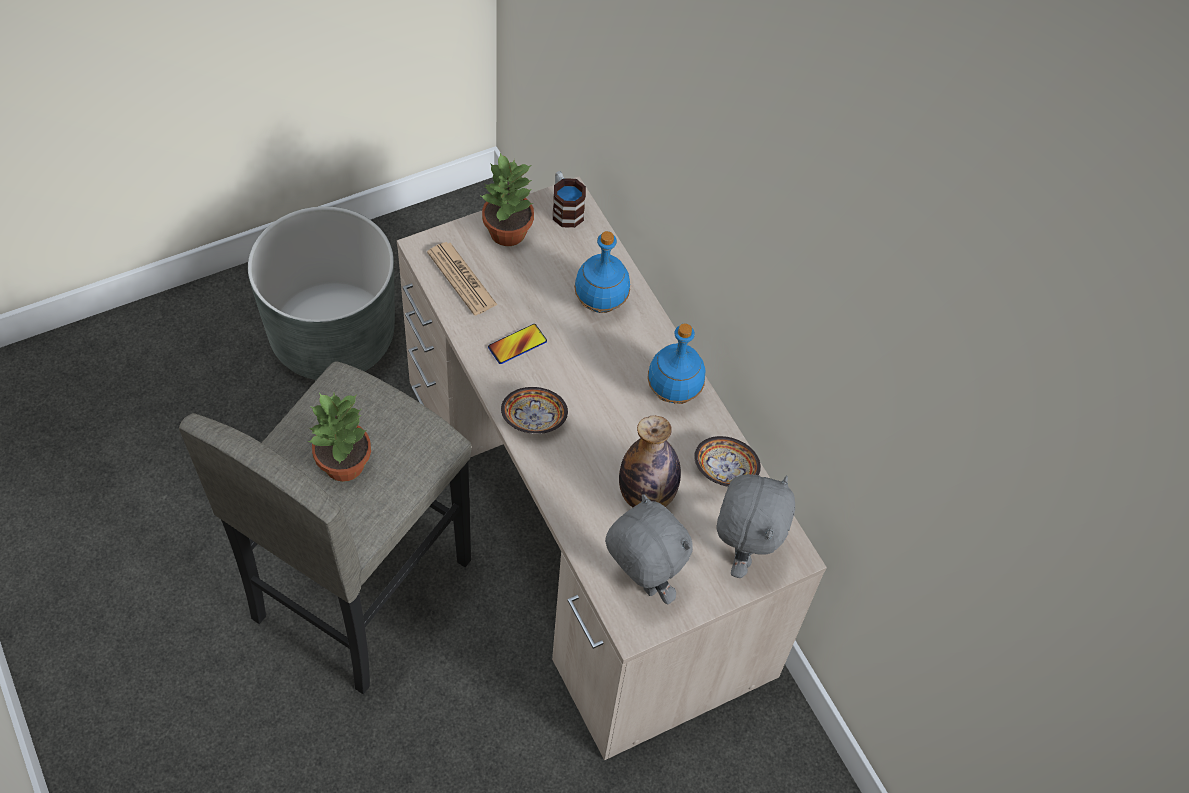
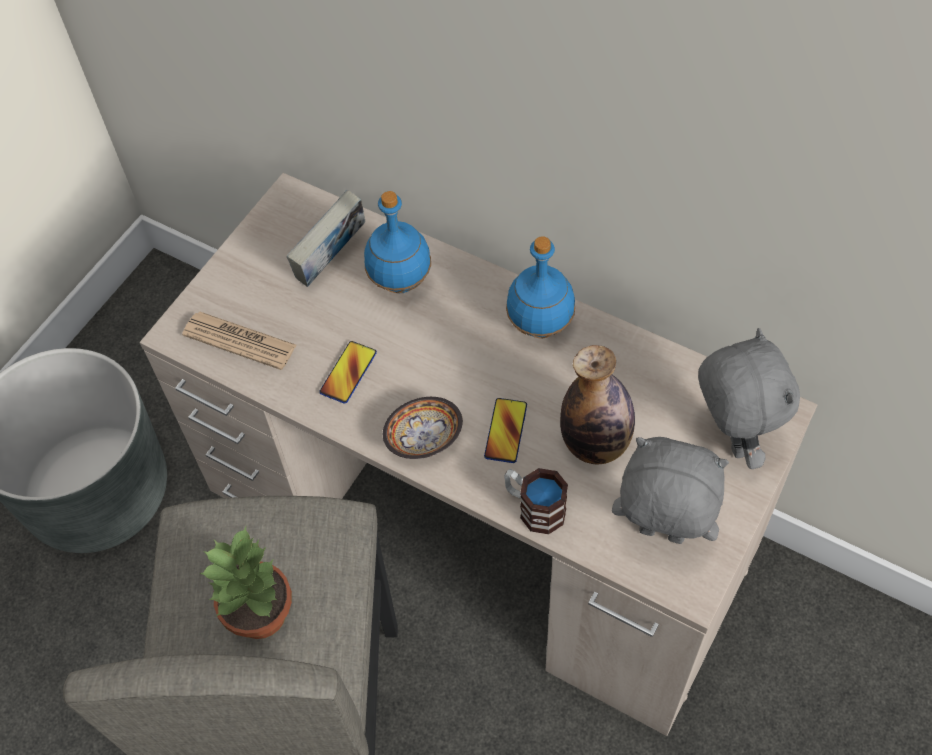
camera: 25 degrees left, 0 degrees up
(507, 233) = (252, 267): potted plant -> none
(564, 261) = (332, 262): none -> book
(565, 209) = (294, 211): mug -> mug (534, 507)
(592, 449) = (506, 431): none -> phone
(724, 469) = (647, 370): bowl -> none

